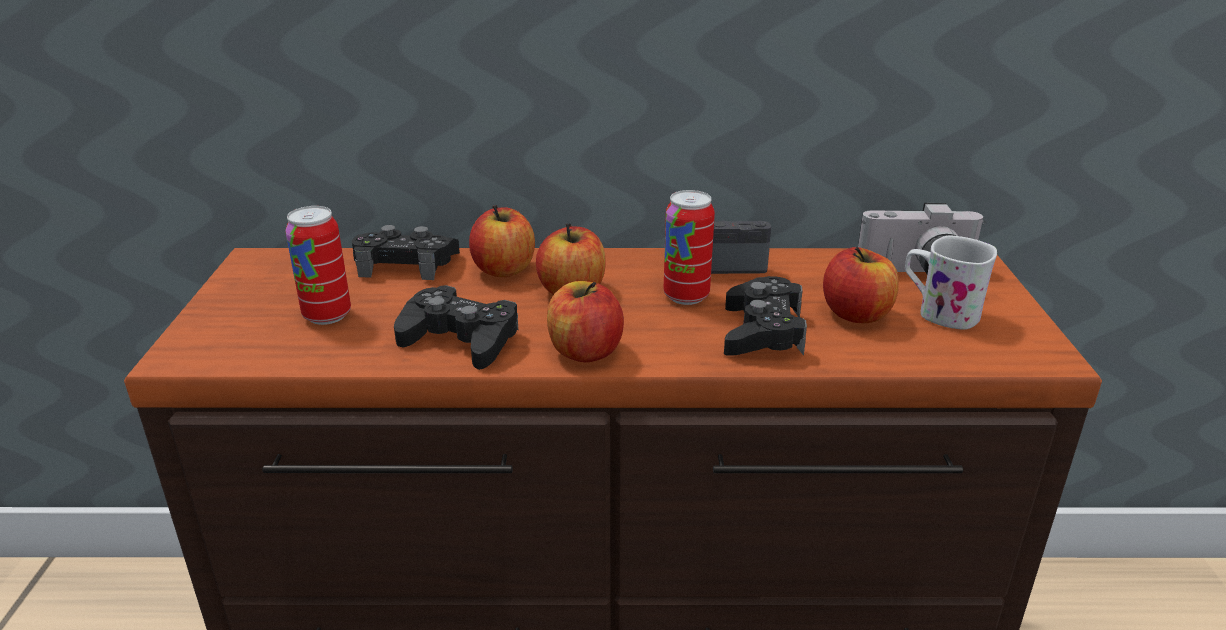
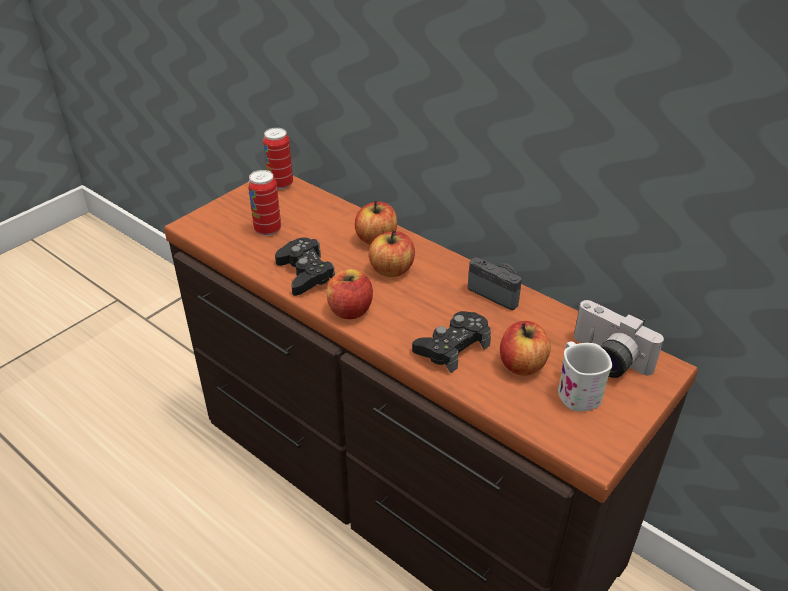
camera: 40 degrees right, 10 degrees up
(406, 265) = (335, 214): black game controller -> none
(686, 296) = (445, 303): can -> can (280, 184)

